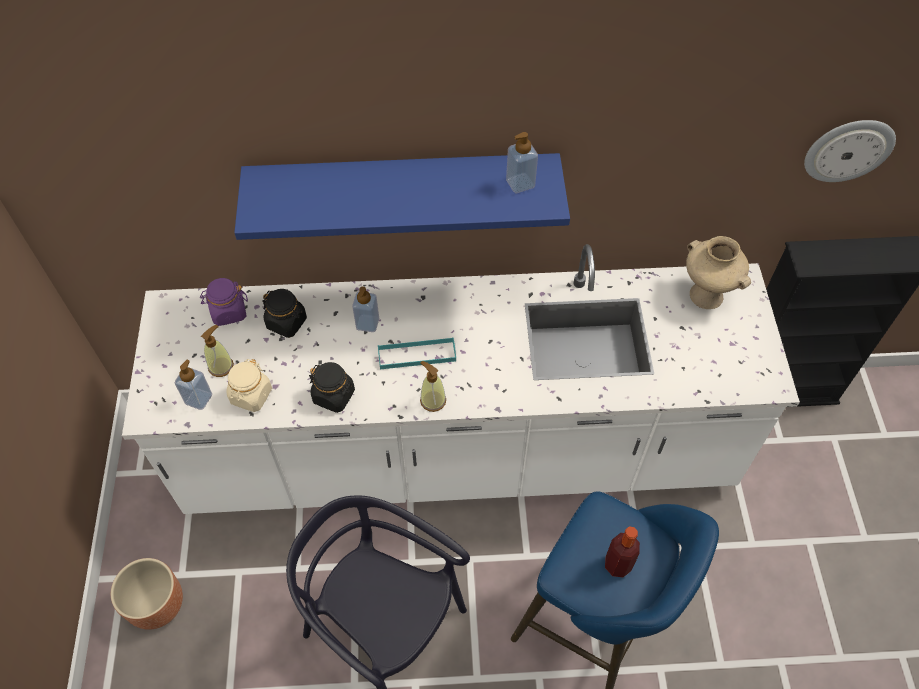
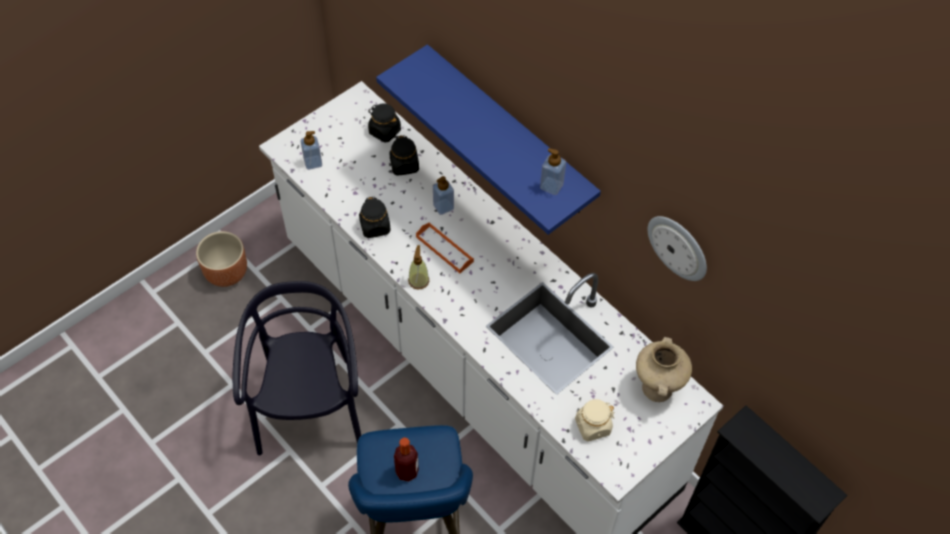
camera: 50 degrees right, 0 degrees up
(221, 366) = (344, 156): soap dispenser -> none
(228, 312) = (384, 131): purple jar -> black jar
(251, 396) = (338, 186): beige jar -> beige jar (592, 426)
(417, 355) = (444, 249): turquoise tray -> orange tray
(848, 149) = (792, 360): wall clock -> wall clock (678, 247)

